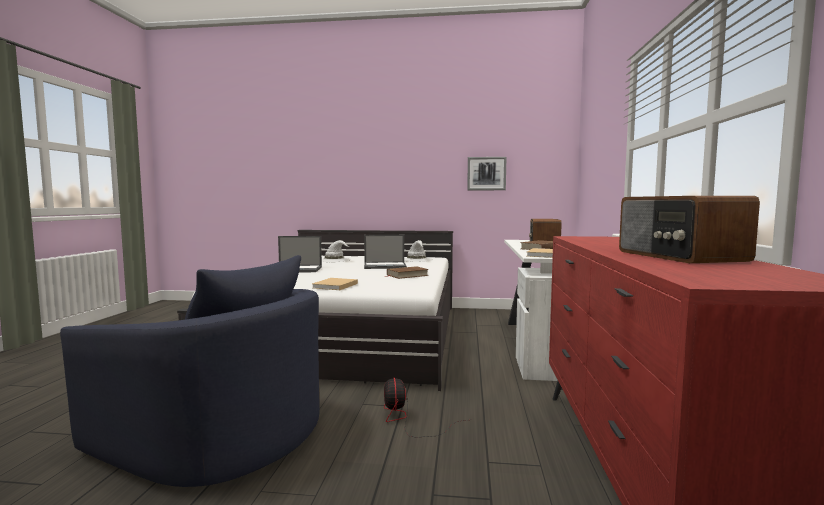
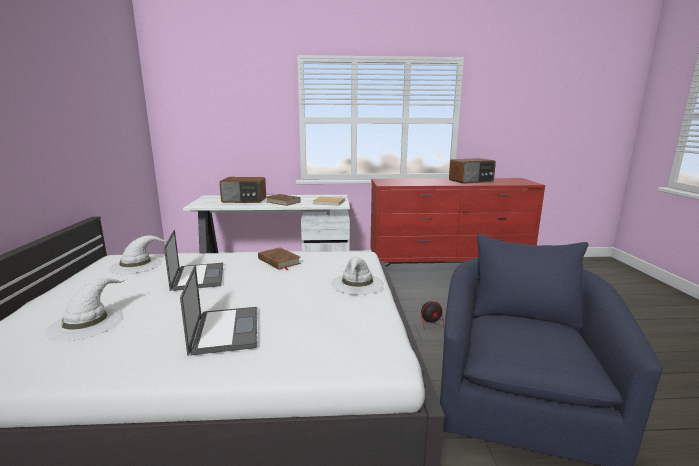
camera: 100 degrees left, 10 degrees up
(334, 286) = (357, 284): beige book -> white hat
(486, 173) = (100, 131): picture -> none

